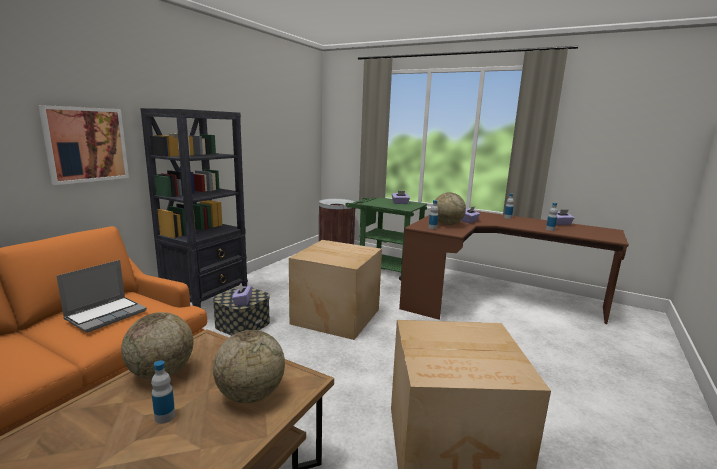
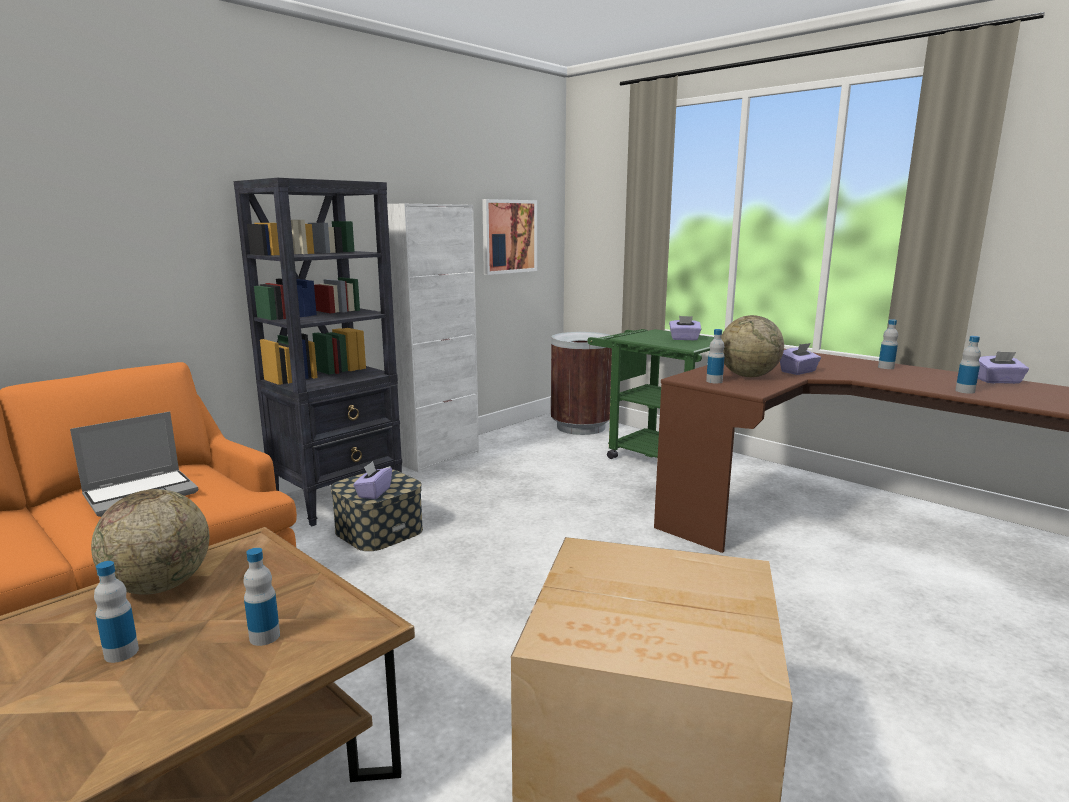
camera: 15 degrees right, 0 degrees up
(86, 144) = (150, 238): picture -> picture (509, 236)
(250, 395) = (264, 636): globe -> bottle
(259, 276) = (438, 457): none -> white cabinet
(335, 316) = (535, 530): cardboard box -> none

